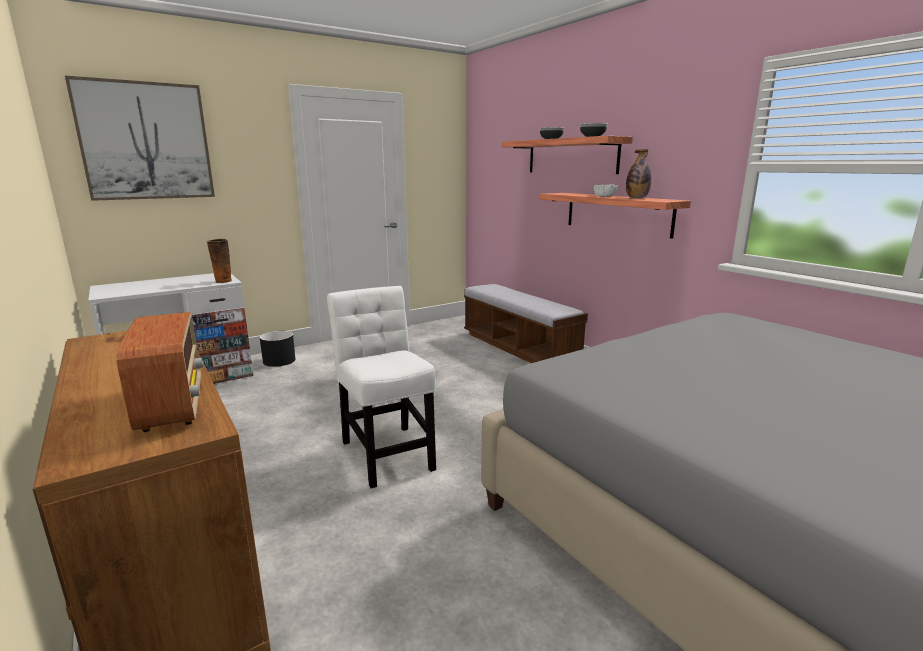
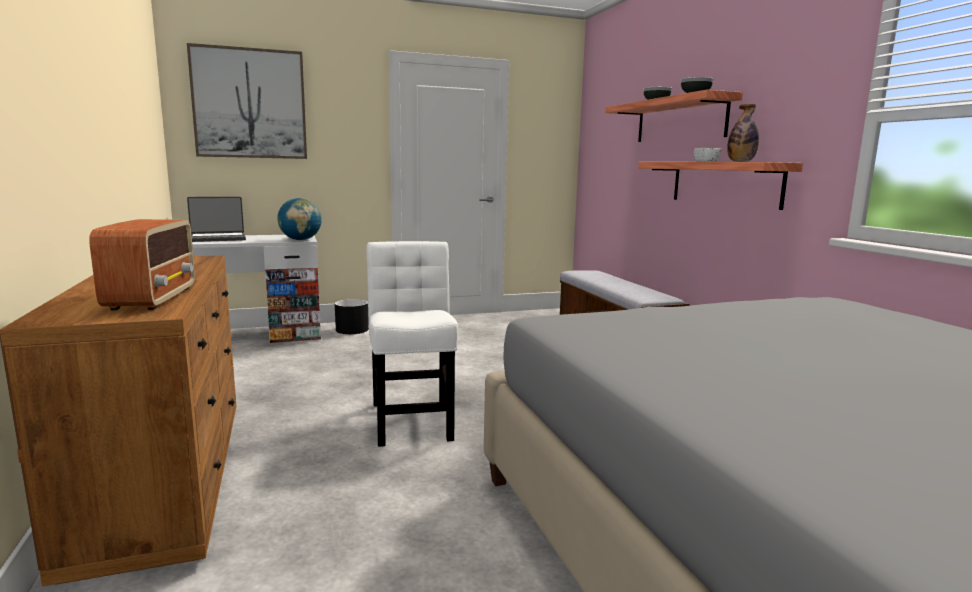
camera: 15 degrees right, 5 degrees down
(130, 287) = (218, 238): none -> laptop
(223, 281) = (300, 240): vase -> globe

